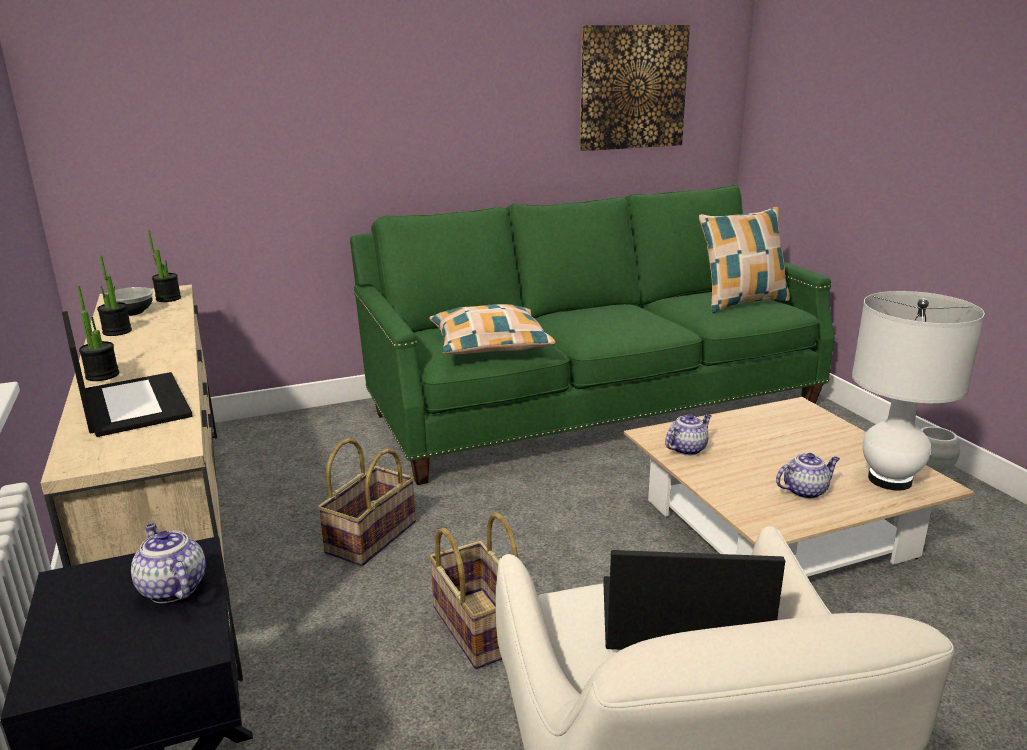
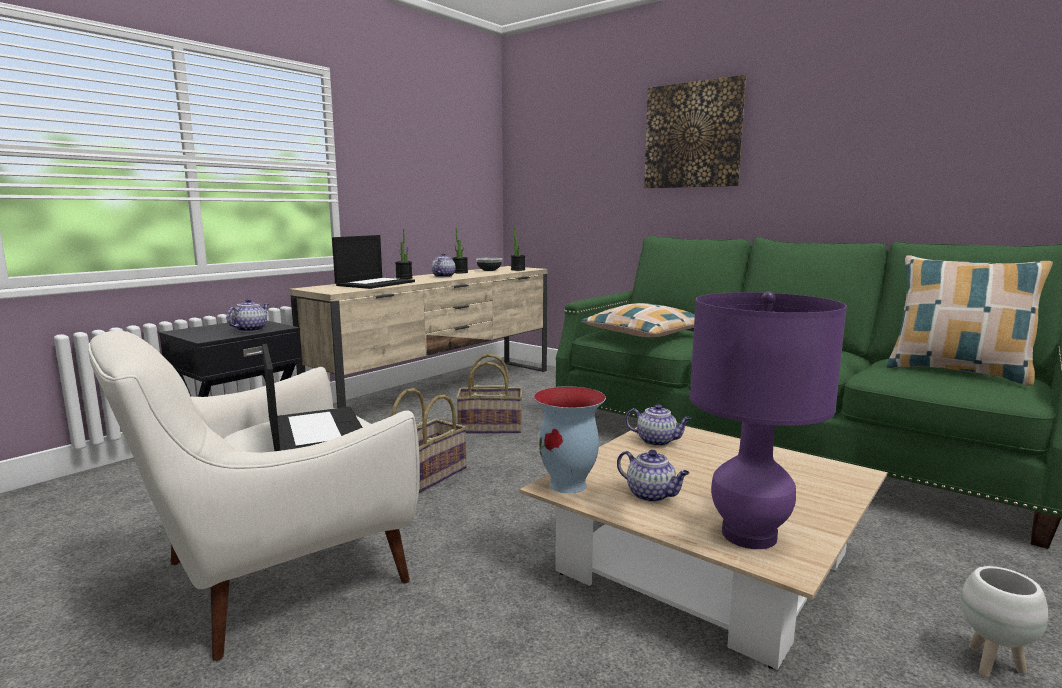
camera: 60 degrees right, 10 degrees down
(142, 349) = (443, 276): none -> teapot
(632, 87) = (946, 133): picture -> picture (693, 135)
(767, 520) = (569, 485): none -> vase
(890, 480) = (749, 535): white table lamp -> purple table lamp

